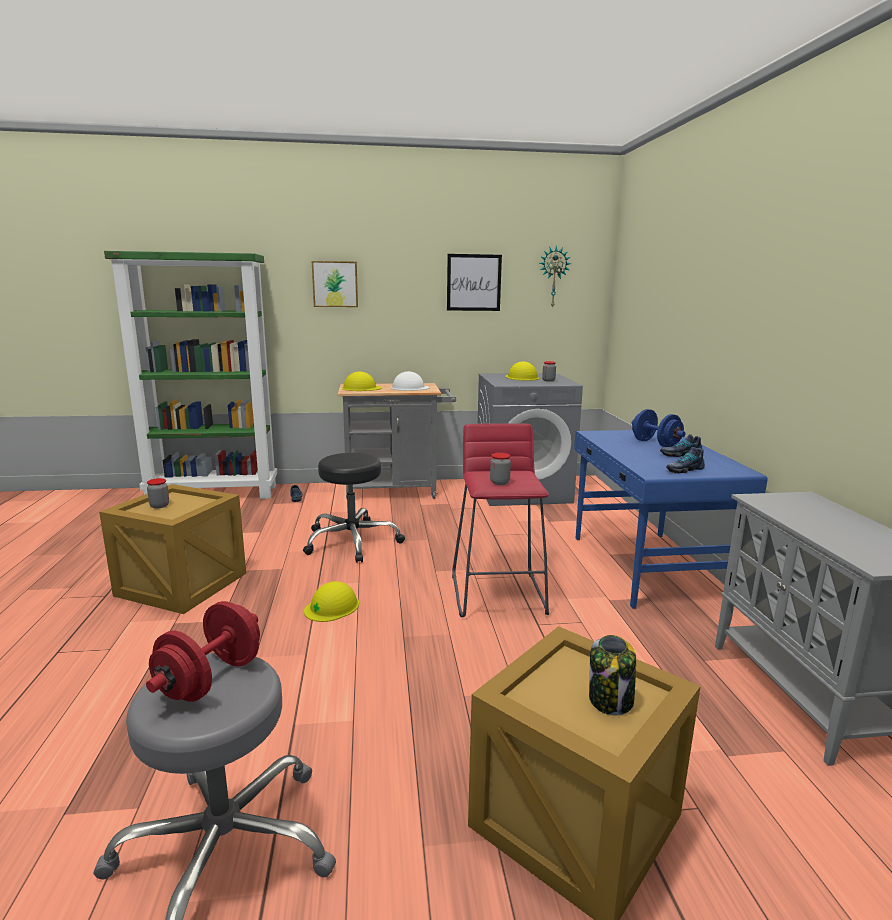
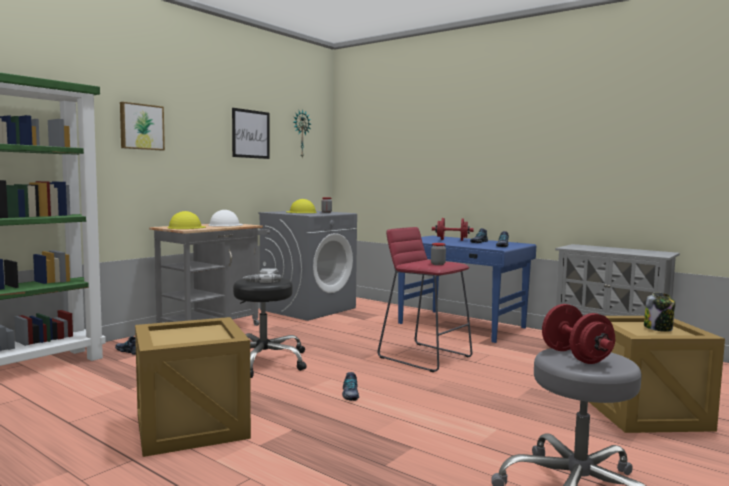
camera: 45 degrees left, 10 degrees down
(159, 506) = (176, 338): jar -> none
(332, 607) = (350, 394): yellow hard hat -> shoe
(348, 459) = (262, 281): none -> power drill
(655, 444) = (452, 240): blue dumbbell -> red dumbbell

